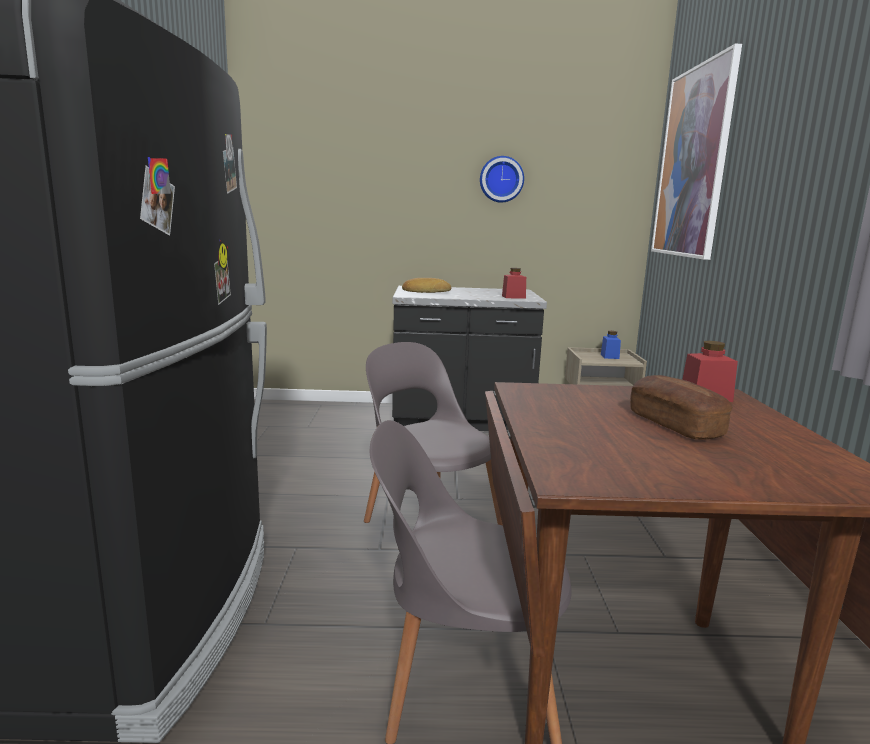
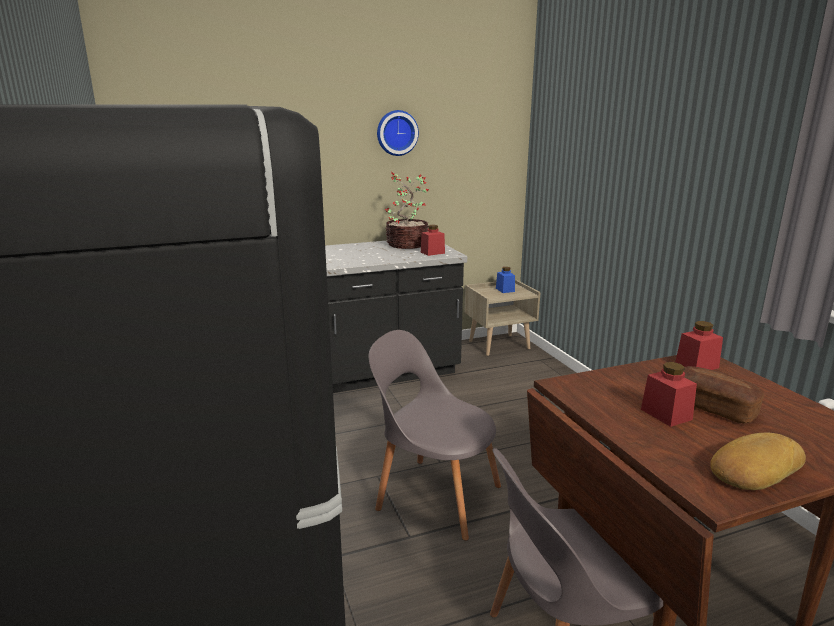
camera: 20 degrees left, 5 degrees up
(425, 291) = (345, 255): bread -> bread (753, 468)
(495, 291) = (406, 245): none -> potted plant
(606, 420) = (666, 414): none -> red jar
(693, 163) = (577, 120): picture -> none

